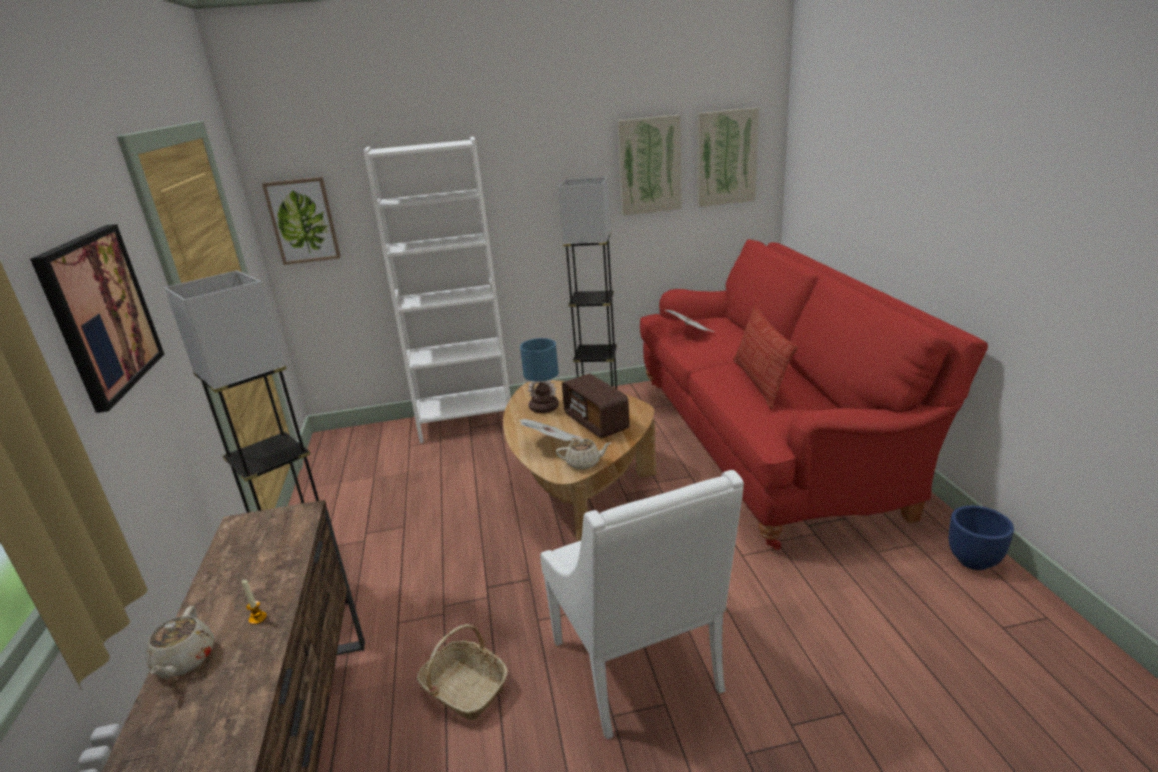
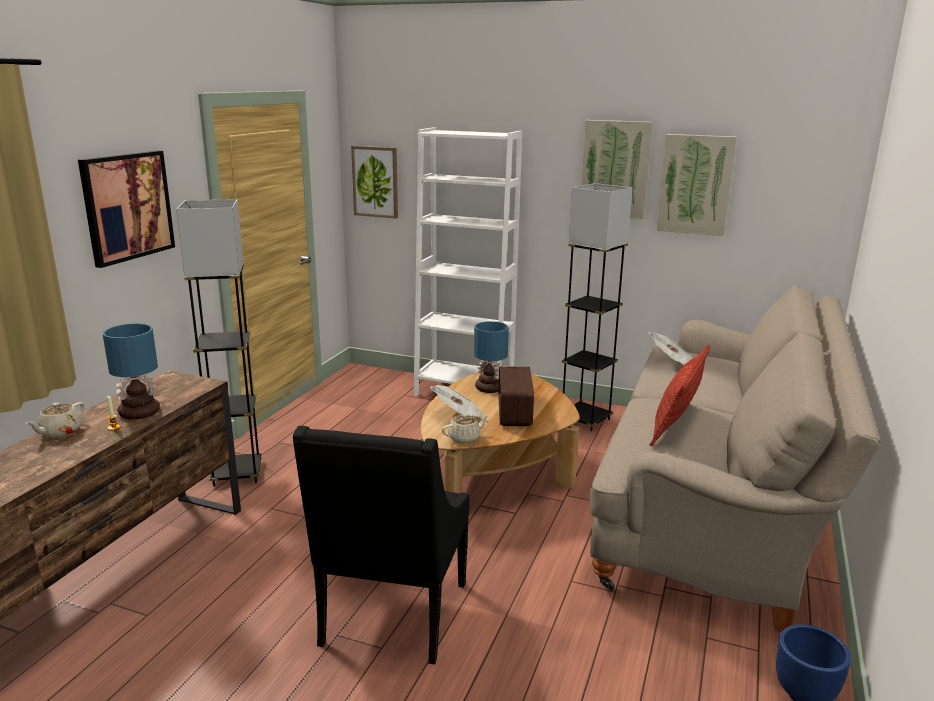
camera: 30 degrees right, 5 degrees down
(267, 582) = (141, 412): none -> table lamp
(464, 689) = (266, 568): basket -> none
(584, 463) = (465, 438): beige teapot -> beige teapot turned 60 degrees counterclockwise
(640, 669) = (391, 617): white armchair -> black armchair
(726, 157) = (787, 190): picture -> picture (615, 169)
(766, 440) = (716, 502): red sofa -> beige sofa

